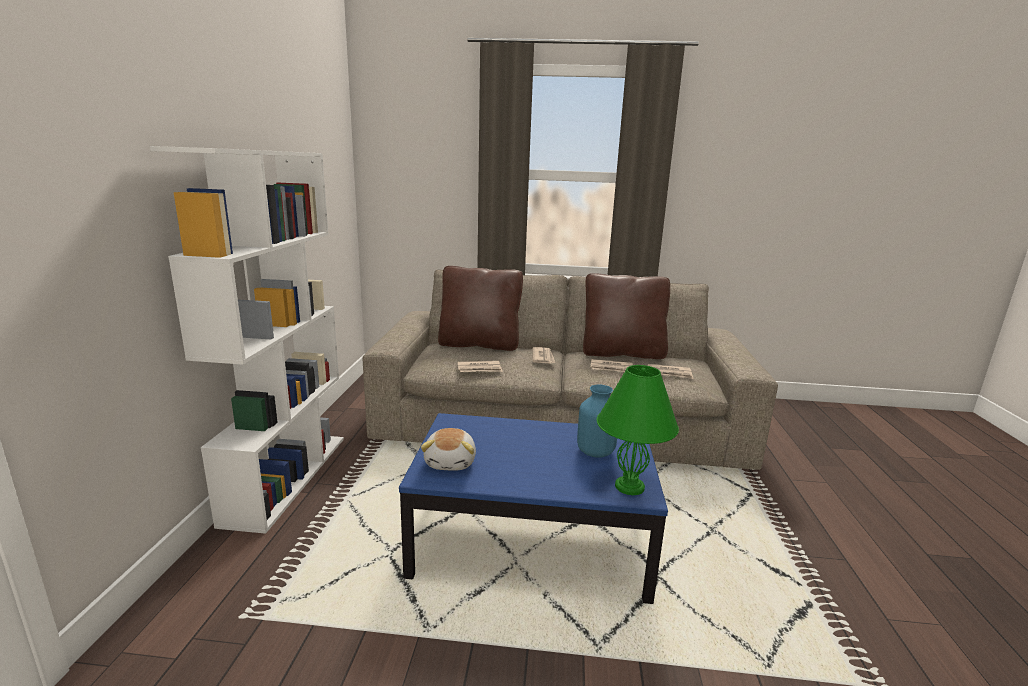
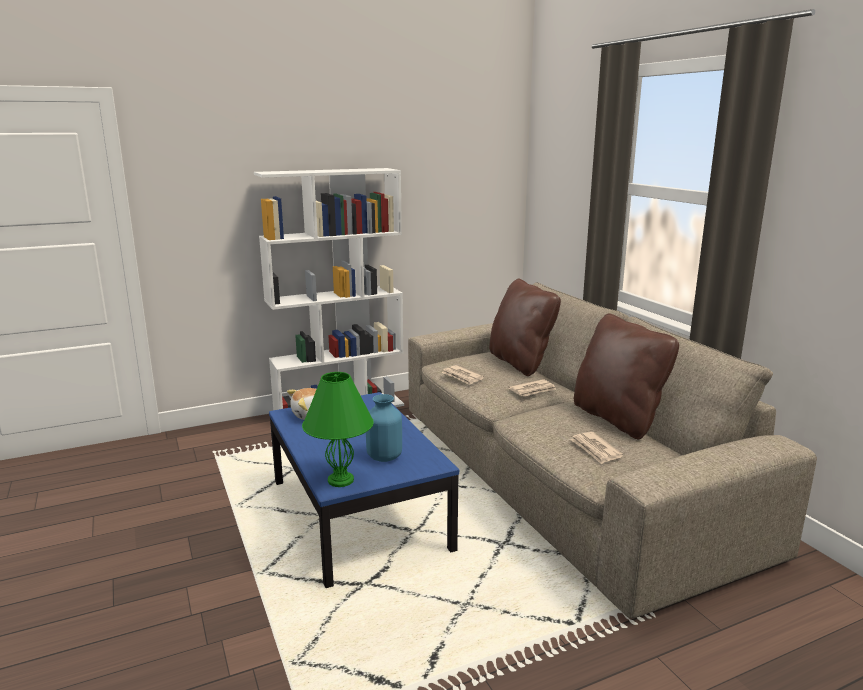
camera: 60 degrees right, 0 degrees up
(612, 368) = (555, 421): newspaper -> none

